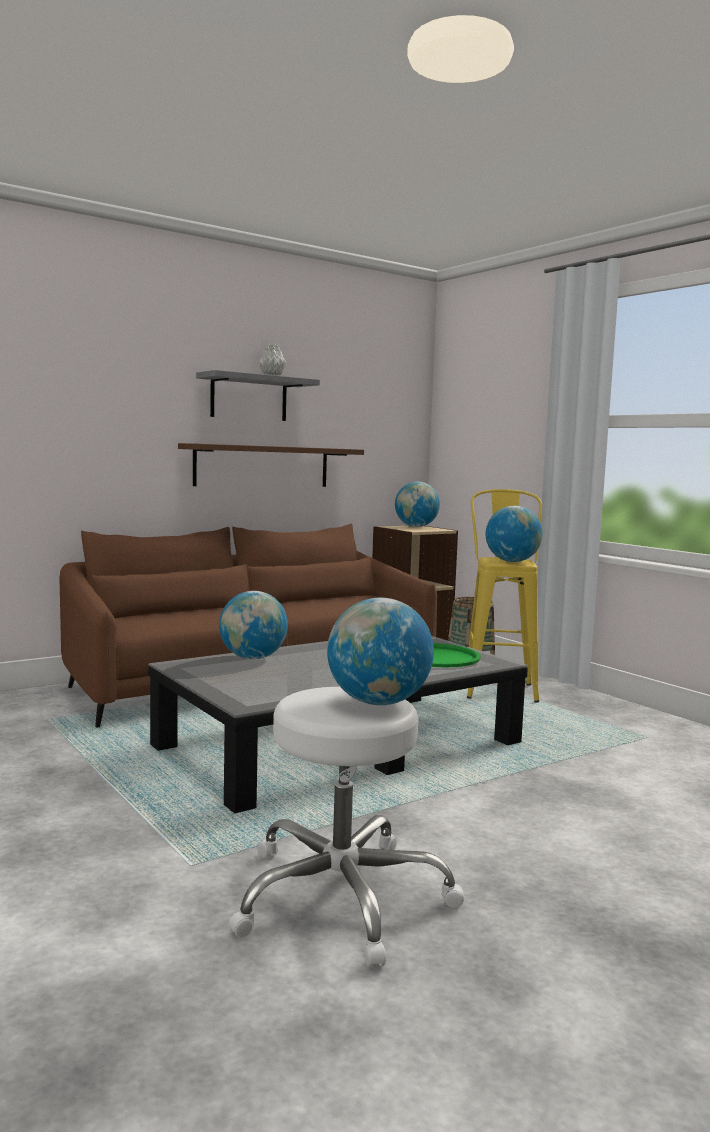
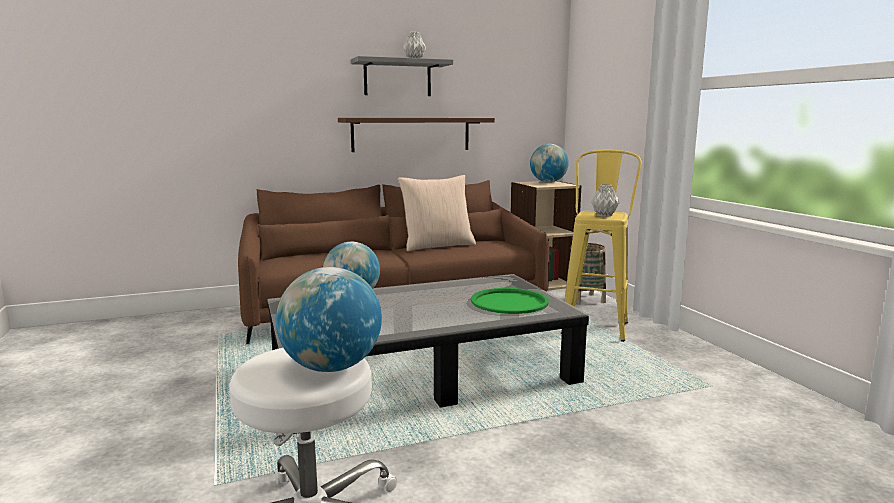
camera: 15 degrees right, 5 degrees up
(306, 601) = (437, 246): none -> beige pillow
(512, 561) = (604, 215): globe -> grey vase

